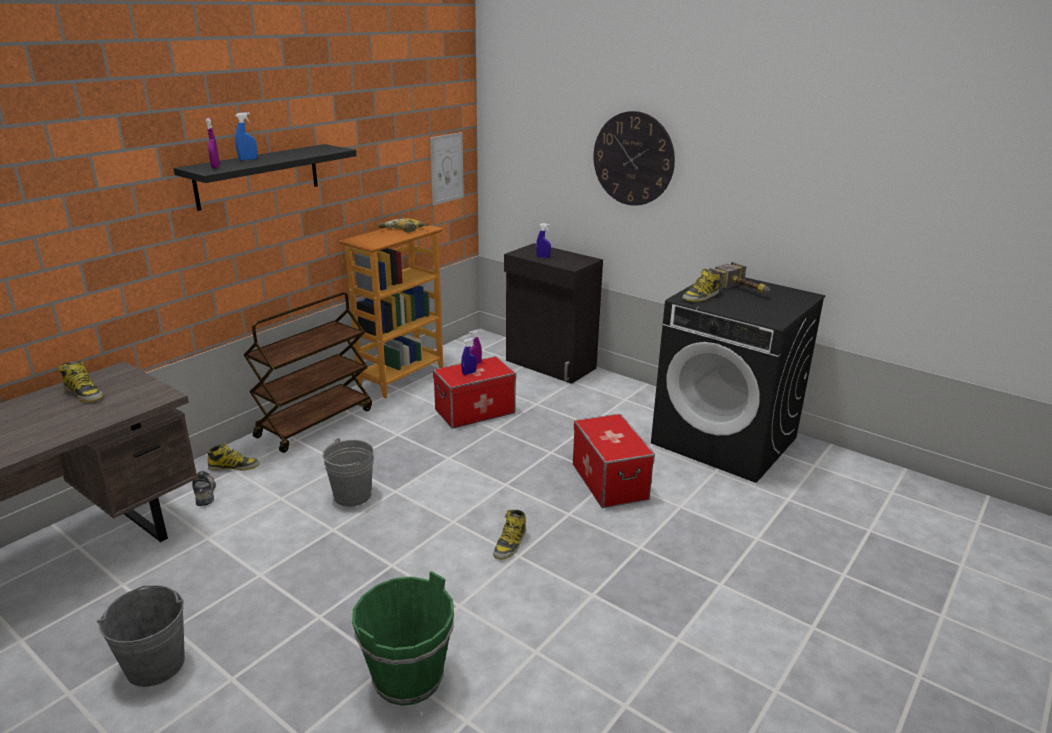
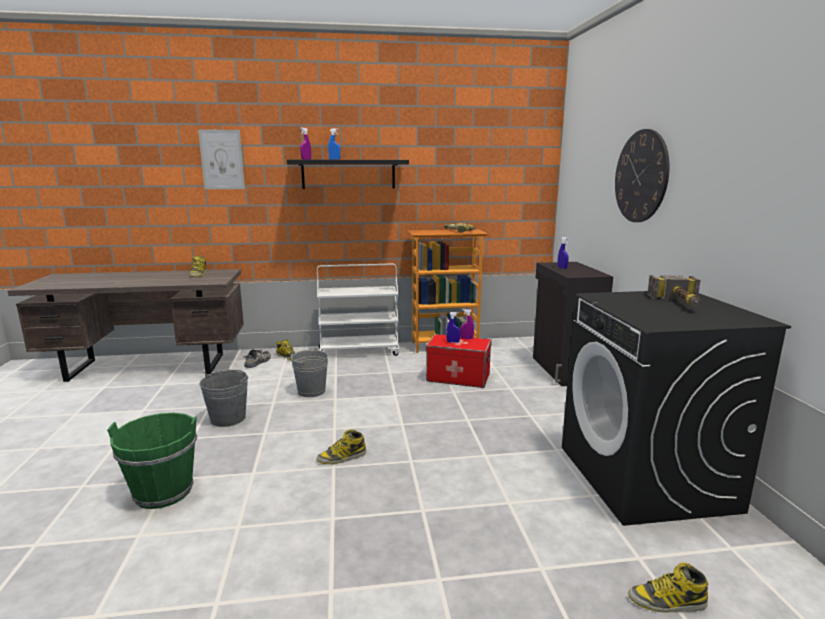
camera: 45 degrees right, 10 degrees down
(155, 665) = (111, 420): grey bucket -> grey bucket (228, 418)
(315, 422) = (359, 351): brown cart -> white cart
(447, 168) = (521, 195): picture -> picture (222, 159)
(610, 481) = (479, 457): storage box -> none
(701, 296) = (618, 298): boot -> boot (667, 601)

